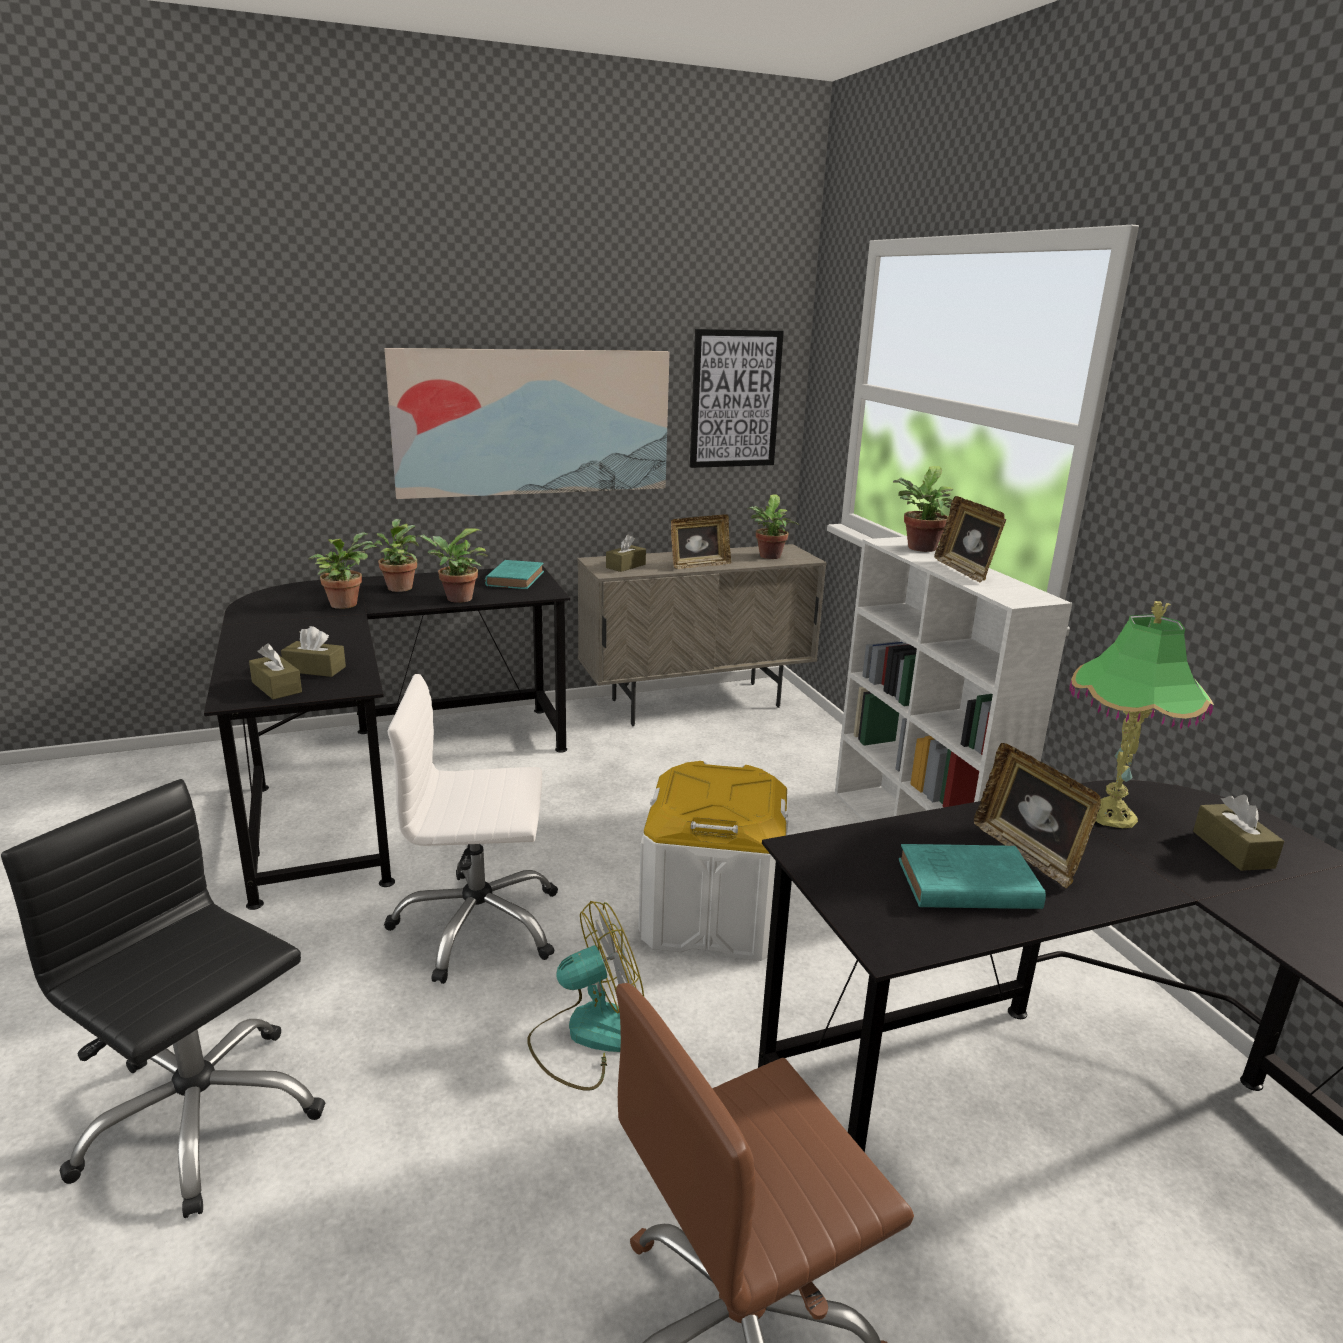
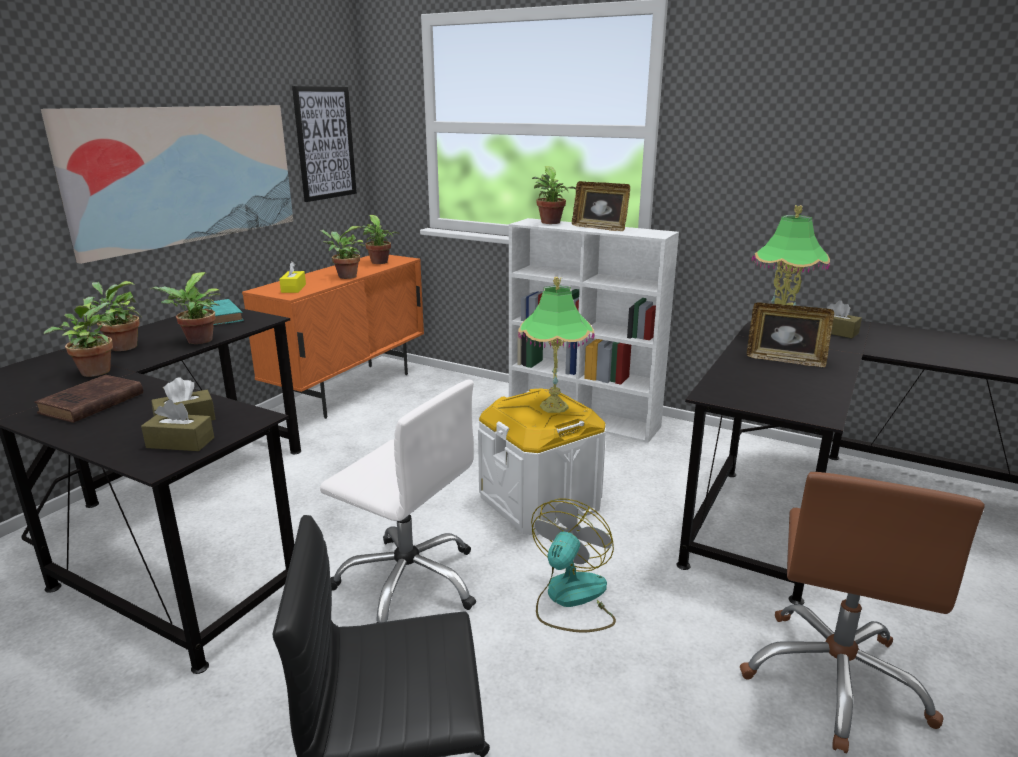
camera: 40 degrees left, 0 degrees up
(290, 632) = (90, 404): none -> brown book
(478, 926) = (409, 582): white office chair -> white office chair turned 105 degrees counterclockwise
(625, 566) = (293, 288): brown tissue box -> yellow tissue box
(696, 703) = (350, 390): beige cabinet -> orange cabinet
(699, 565) = (345, 277): picture frame -> potted plant
(733, 795) = (553, 407): none -> table lamp
(963, 884) = (792, 381): turquoise book -> none

